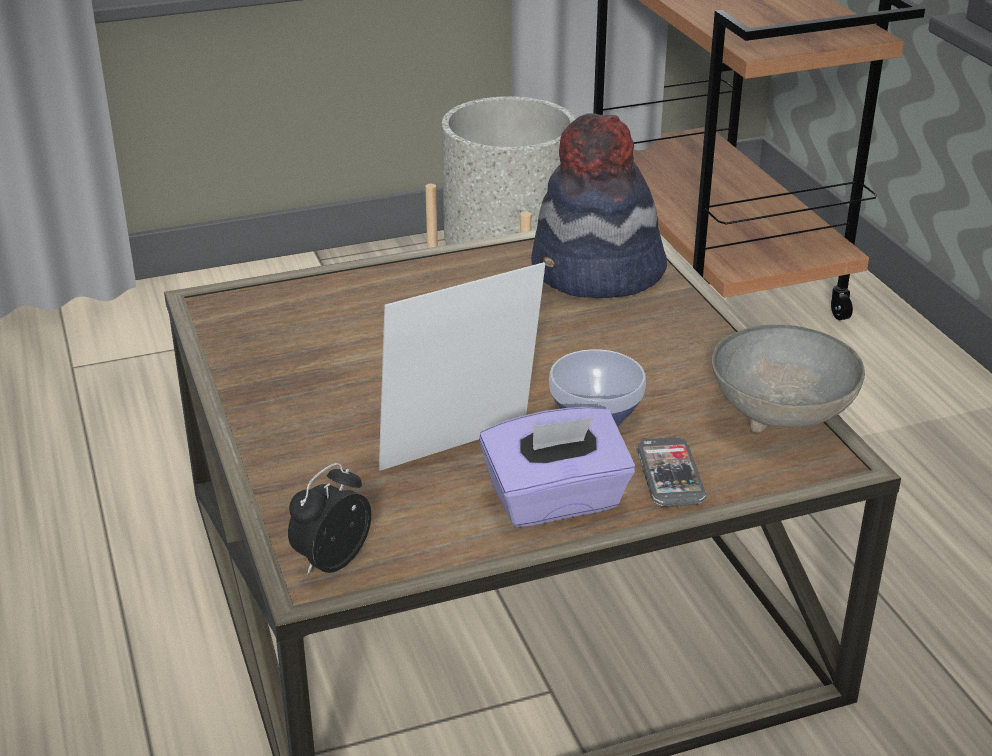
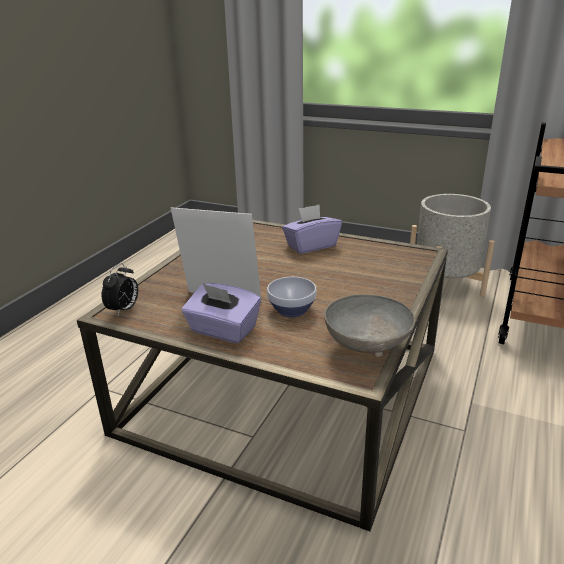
camera: 45 degrees right, 5 degrees down
(331, 560) = (124, 310): alarm clock -> alarm clock turned 120 degrees clockwise
(432, 291) = (311, 245): none -> purple tissue box
(596, 274) = (385, 263): hat -> none
(670, 475) = (279, 343): phone -> none

